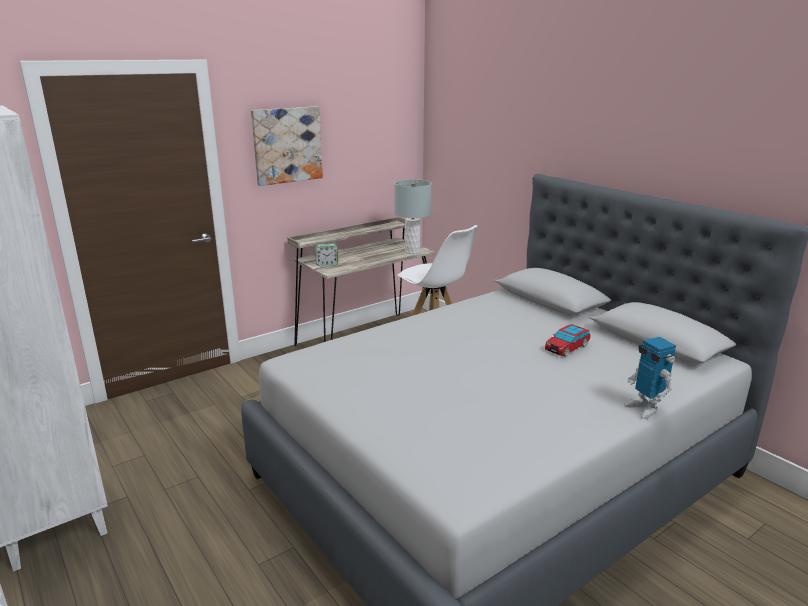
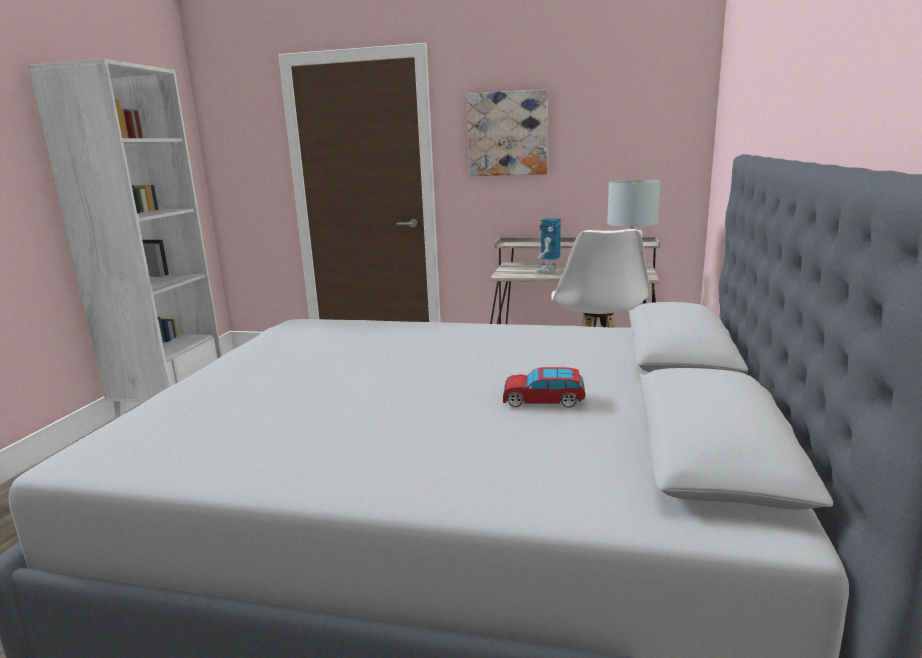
camera: 50 degrees right, 5 degrees down
(327, 264) = (515, 270): alarm clock -> none
(645, 409) = (431, 501): toy robot -> toy robot (548, 271)

